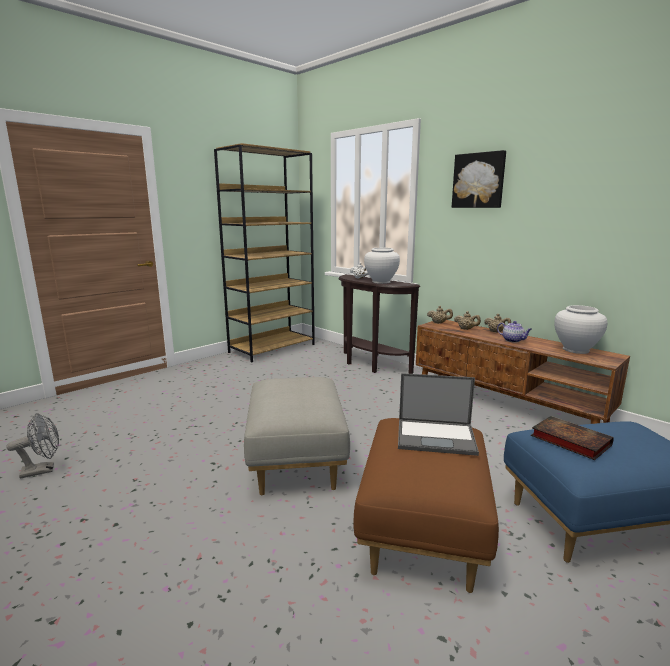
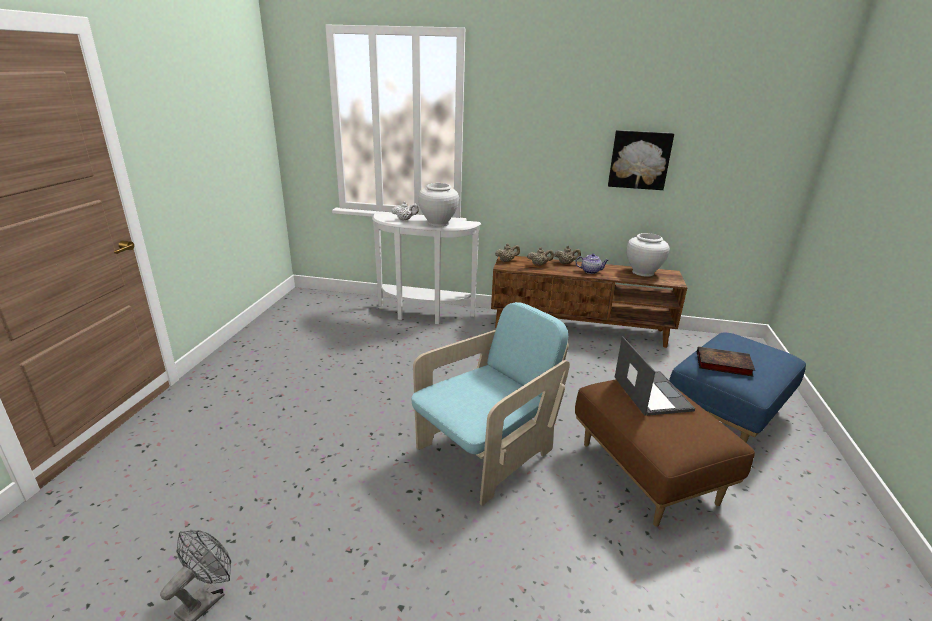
camera: 35 degrees left, 10 degrees up
(272, 348) = (285, 318): brown bookcase -> none
(297, 461) = (486, 452): grey ottoman -> turquoise armchair
(369, 365) = (423, 315): brown console table -> white console table
(437, 437) = (651, 393): laptop -> laptop turned 75 degrees counterclockwise
(478, 180) = (540, 109): picture -> picture (639, 160)

